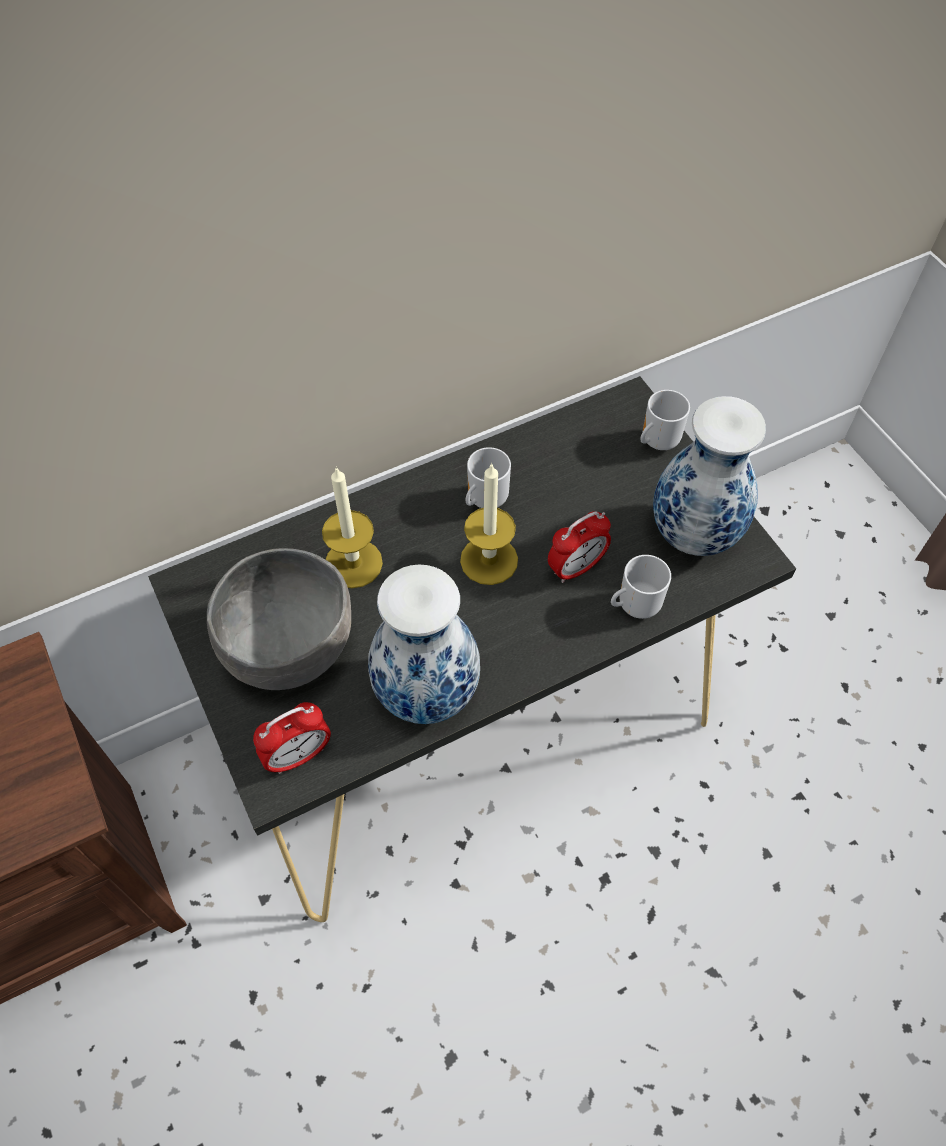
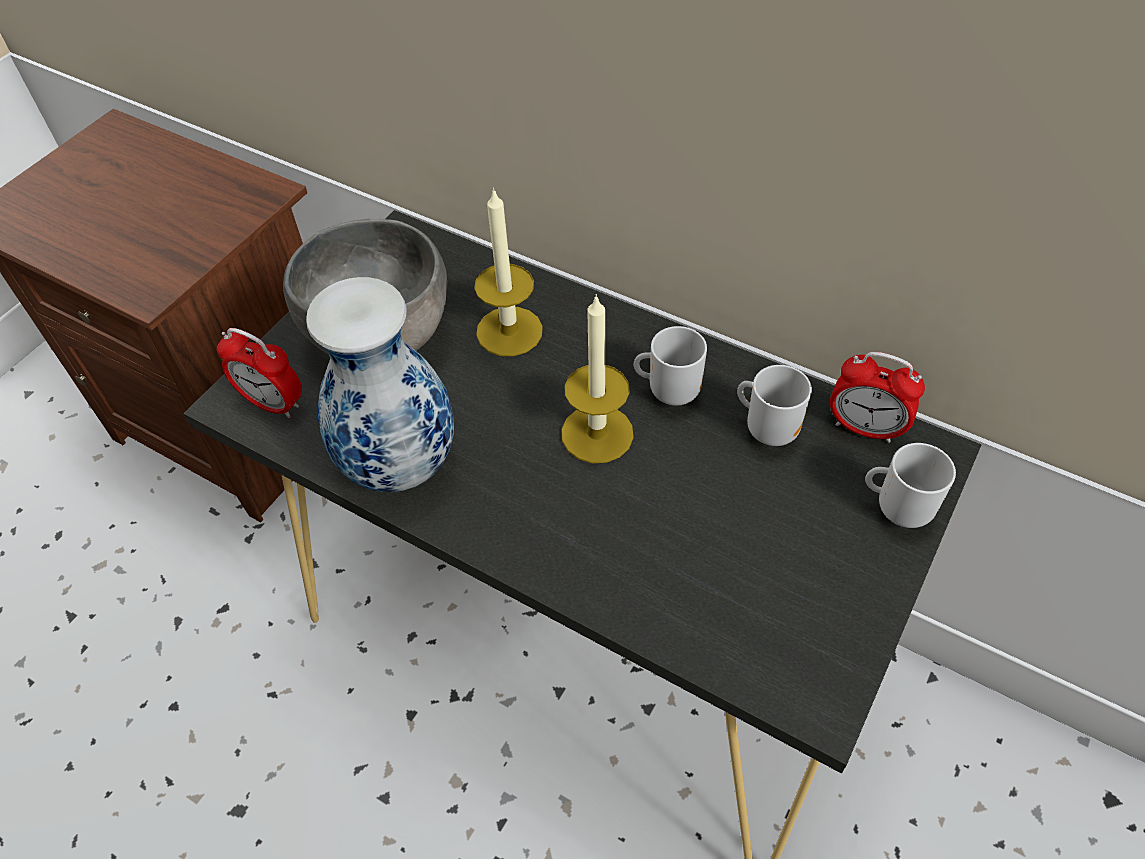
camera: 60 degrees right, 5 degrees down
(576, 568) = (649, 516): alarm clock -> alarm clock (864, 428)
(635, 605) = (644, 600): mug -> mug (769, 429)
(692, 533) = (796, 612): vase -> none

